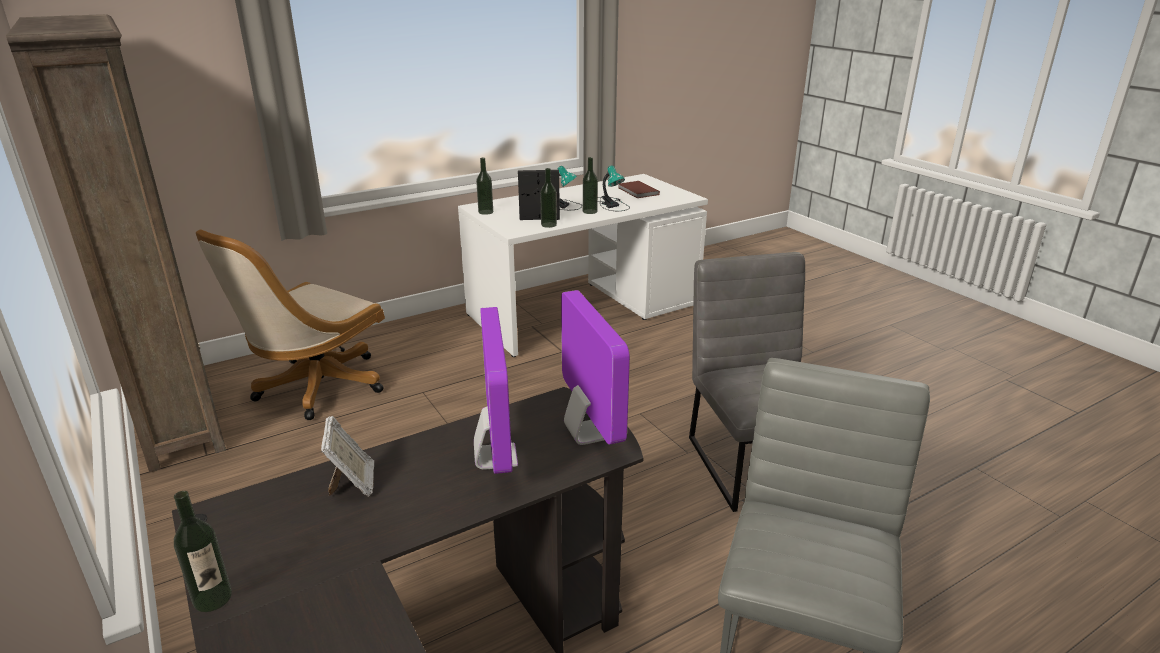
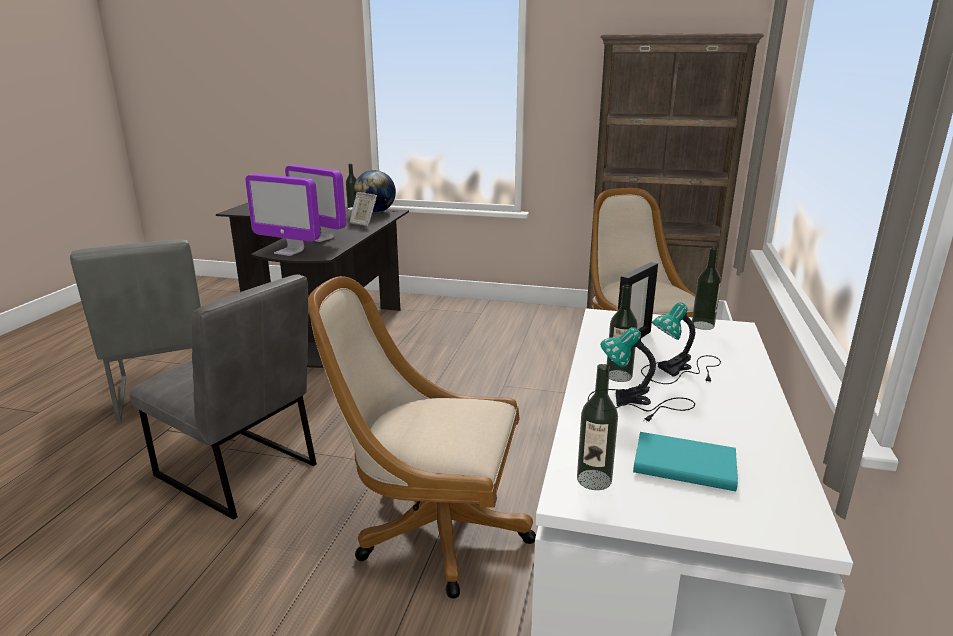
camera: 135 degrees right, 5 degrees down
(232, 536) = (376, 212): none -> globe
(549, 225) = (600, 336): bottle -> bottle (594, 480)
(637, 191) = (683, 463): brown book -> turquoise book
(658, 365) = (430, 529): none -> office chair

